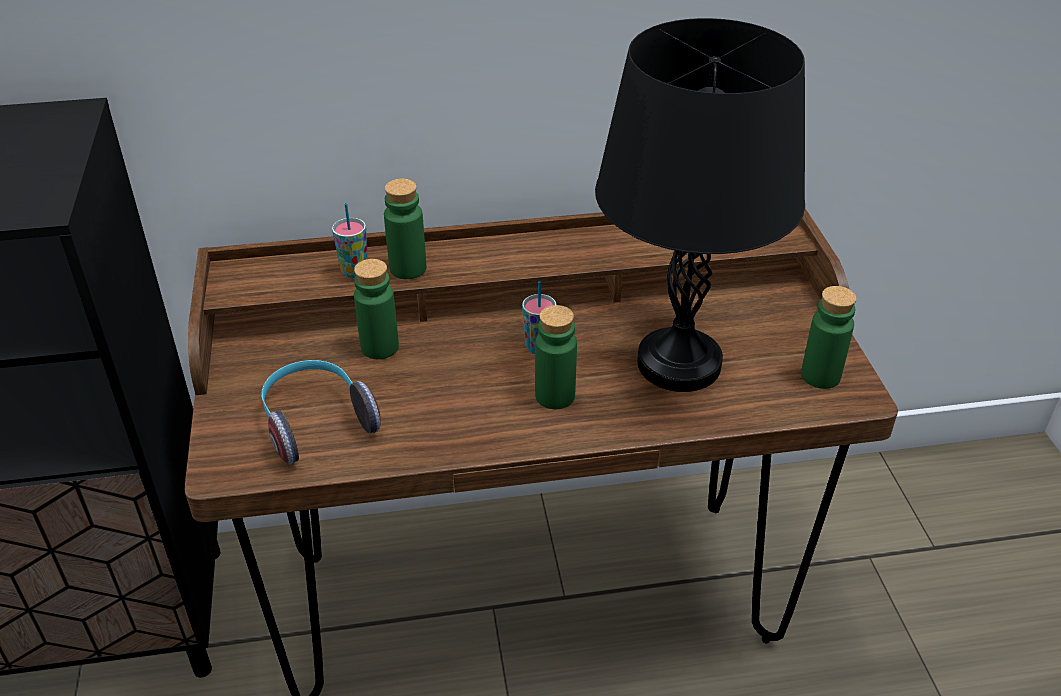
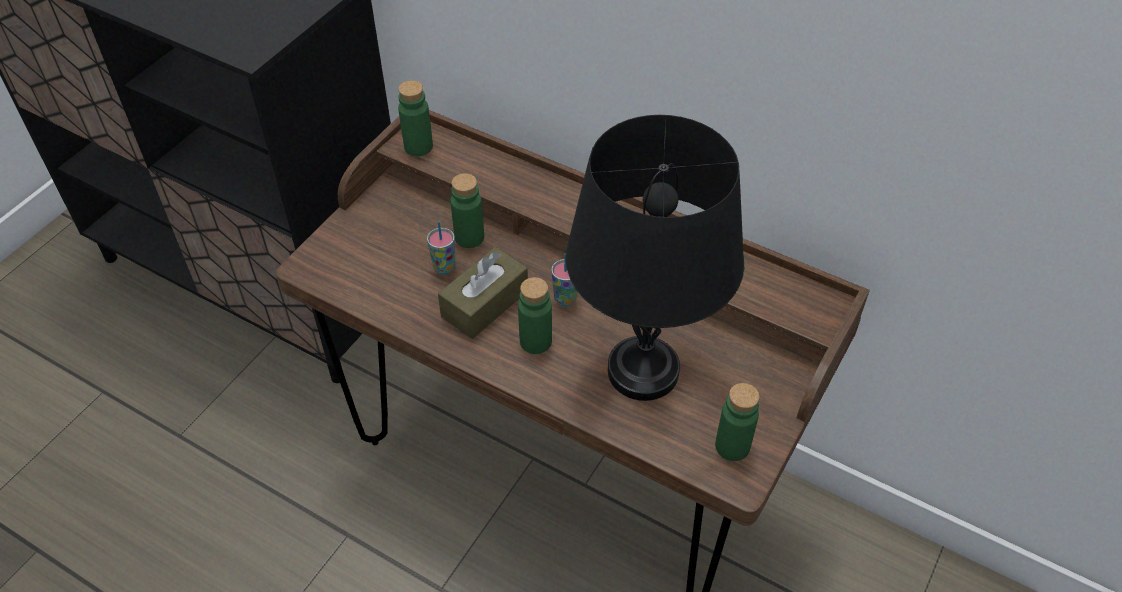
camera: 40 degrees right, 10 degrees up
(316, 421) = (382, 267): headphones -> none
(354, 271) = (486, 173): cup -> cup (444, 267)
(408, 268) = (520, 190): green bottle -> green bottle (418, 146)
(466, 393) = (485, 303): none -> brown tissue box

